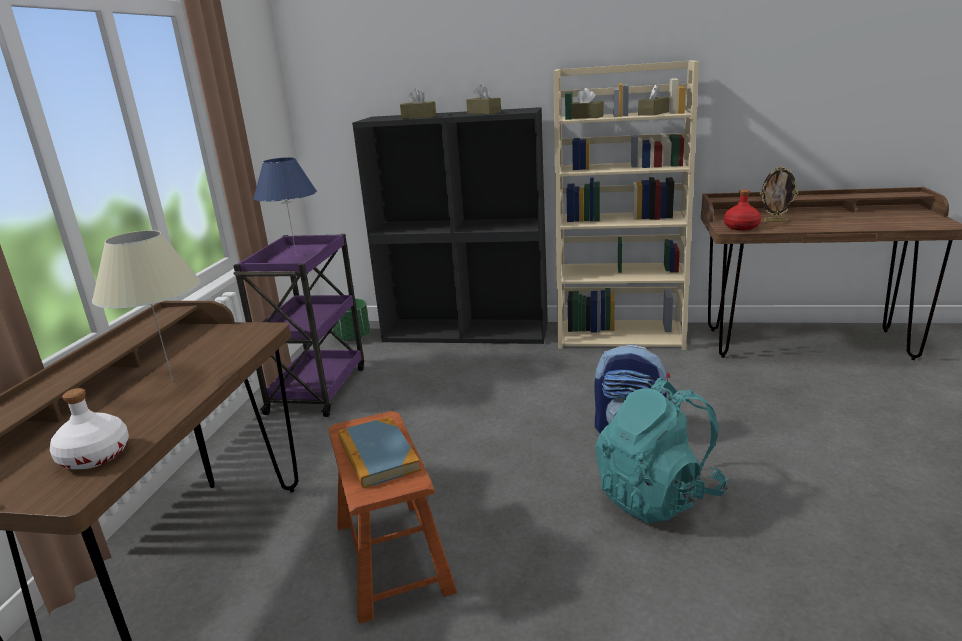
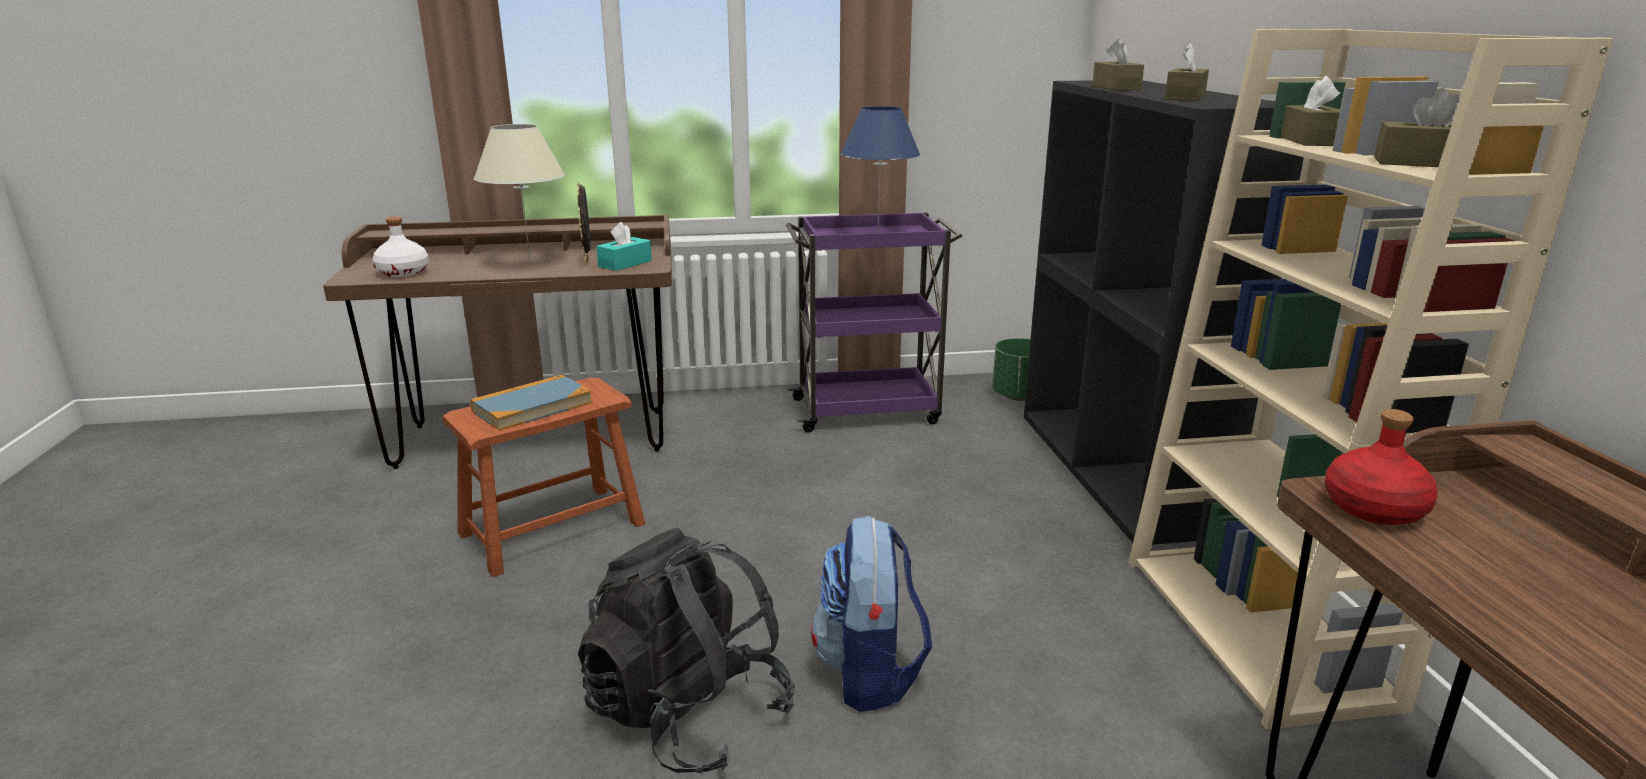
camera: 70 degrees right, 0 degrees up
(239, 338) = (625, 264): none -> turquoise tissue box
(658, 496) = (688, 715): turquoise backpack -> black backpack
(775, 221) = (1512, 559): picture frame -> picture frame (587, 262)

